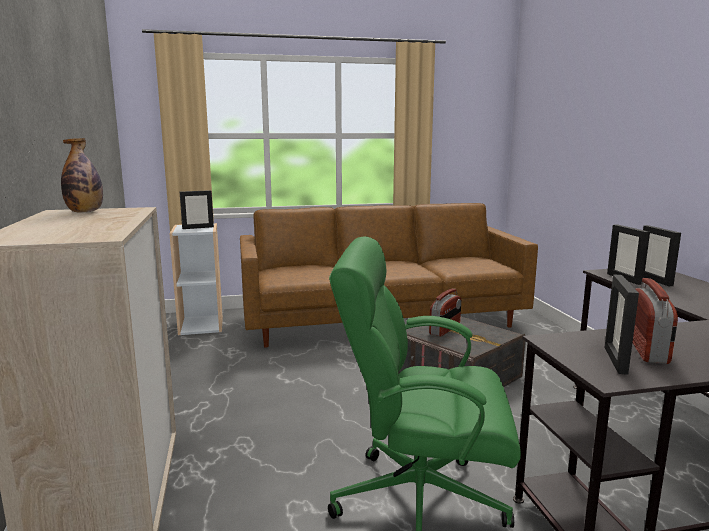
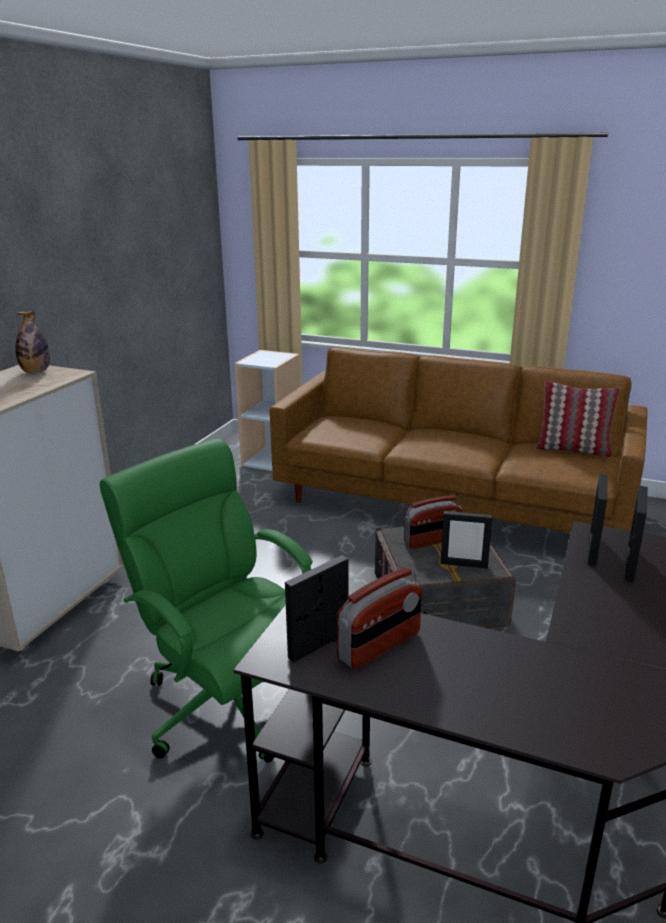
camera: 35 degrees right, 10 degrees up
(198, 227) = (270, 358): picture frame -> picture frame (464, 564)
(465, 257) = (572, 449): none -> pillow

